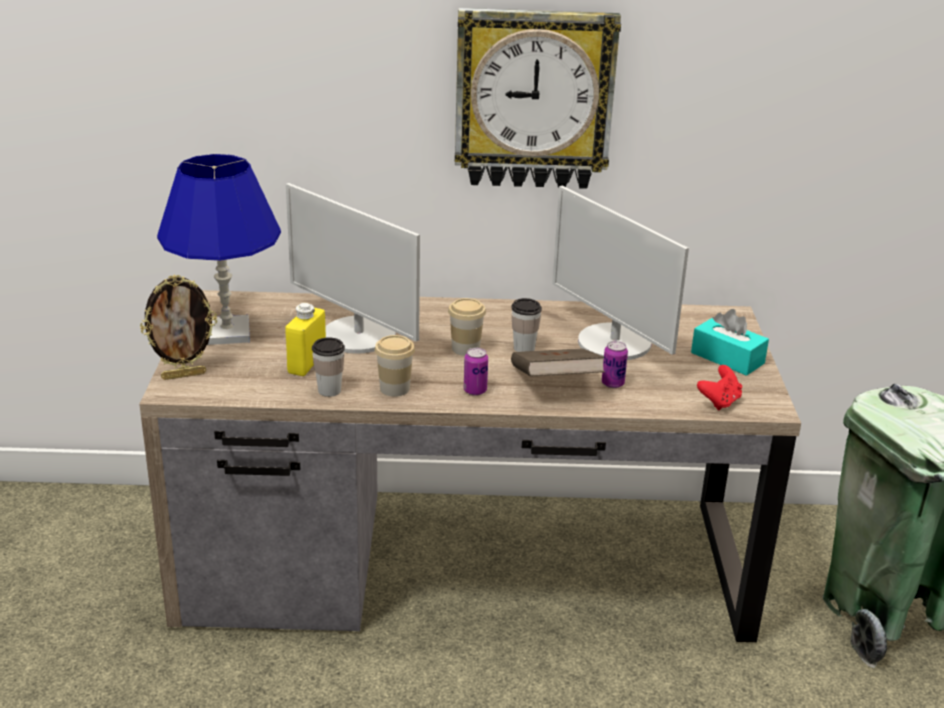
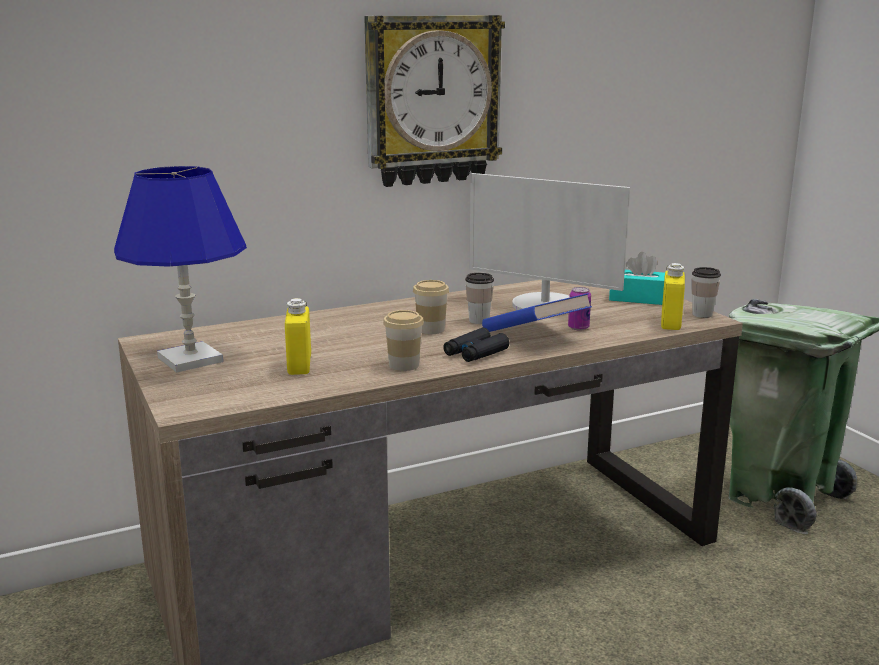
camera: 25 degrees left, 10 degrees down
(184, 375) = (183, 397): picture frame -> none
(329, 390) = (345, 378): cup -> cup (702, 314)
(358, 336) = (324, 339): monitor -> none
(475, 391) = (475, 353): can -> black binoculars
(554, 384) = (534, 336): brown book -> blue book
(719, 402) = (670, 322): red game controller -> yellow bottle

